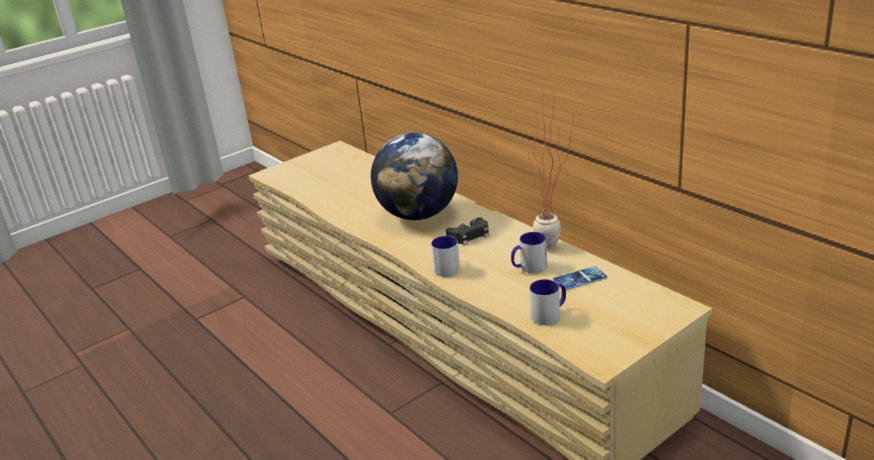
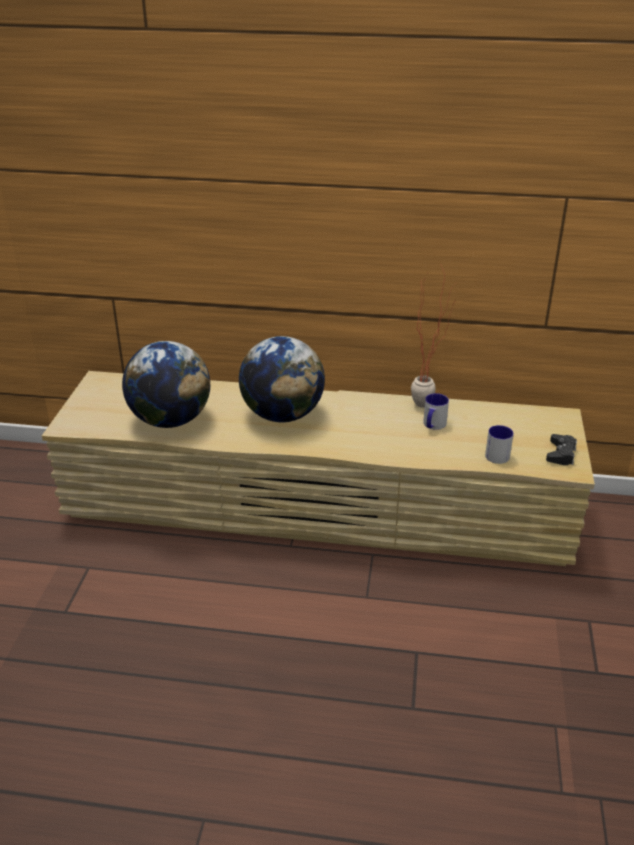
camera: 45 degrees left, 5 degrees up
(336, 191) = (170, 420): none -> globe
(446, 267) = (373, 448): mug -> none
(469, 235) = (352, 417): black game controller -> black game controller (561, 454)
(580, 279) = (478, 420): phone -> none

